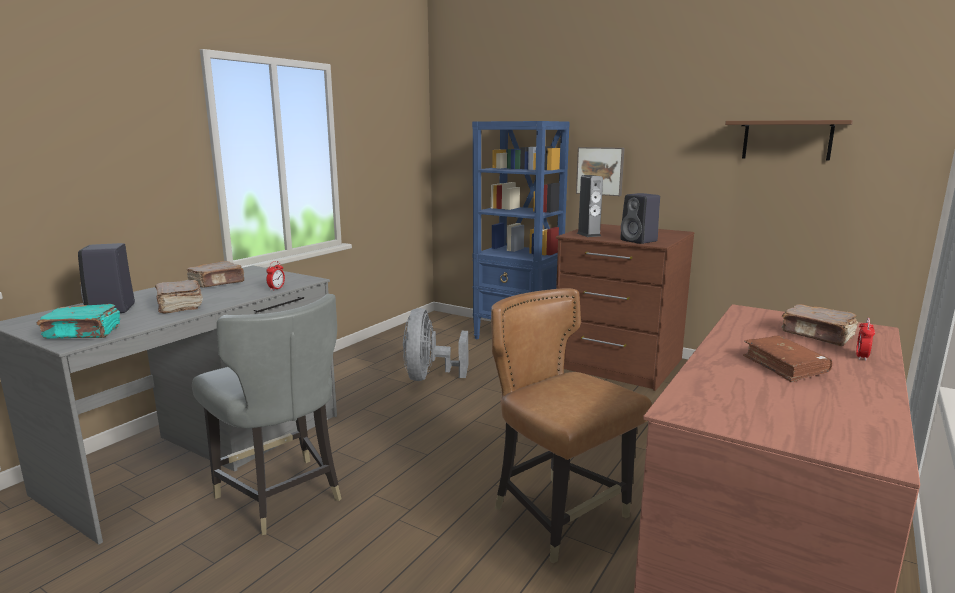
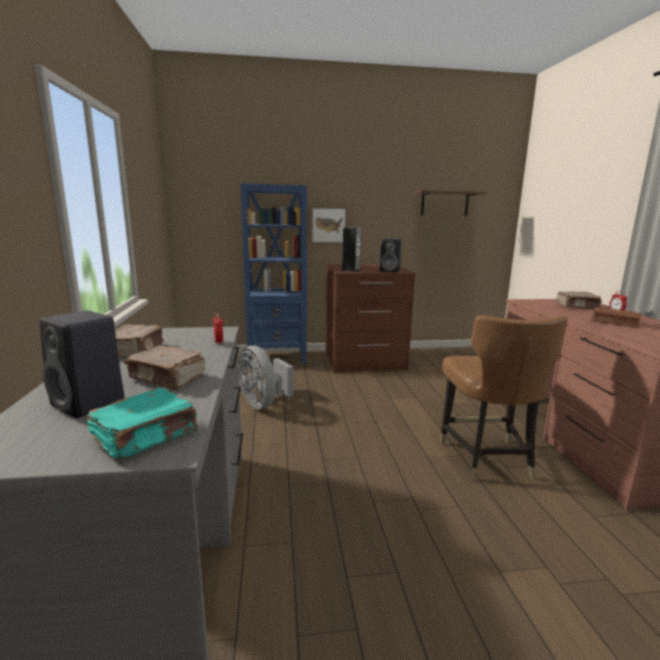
camera: 40 degrees left, 0 degrees up
(281, 496) = (310, 541): grey chair -> none
(559, 515) = (486, 458): brown chair -> brown chair turned 105 degrees counterclockwise

